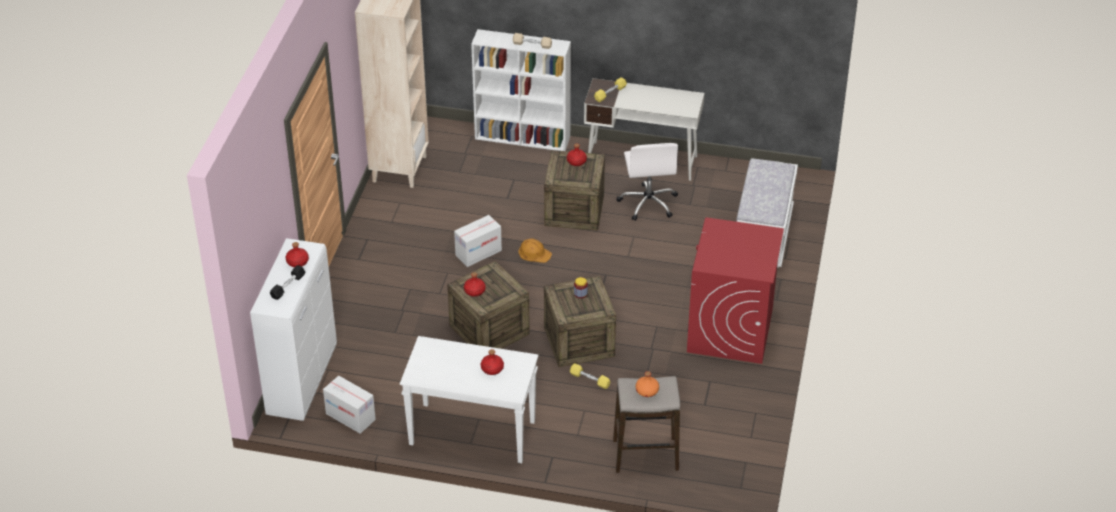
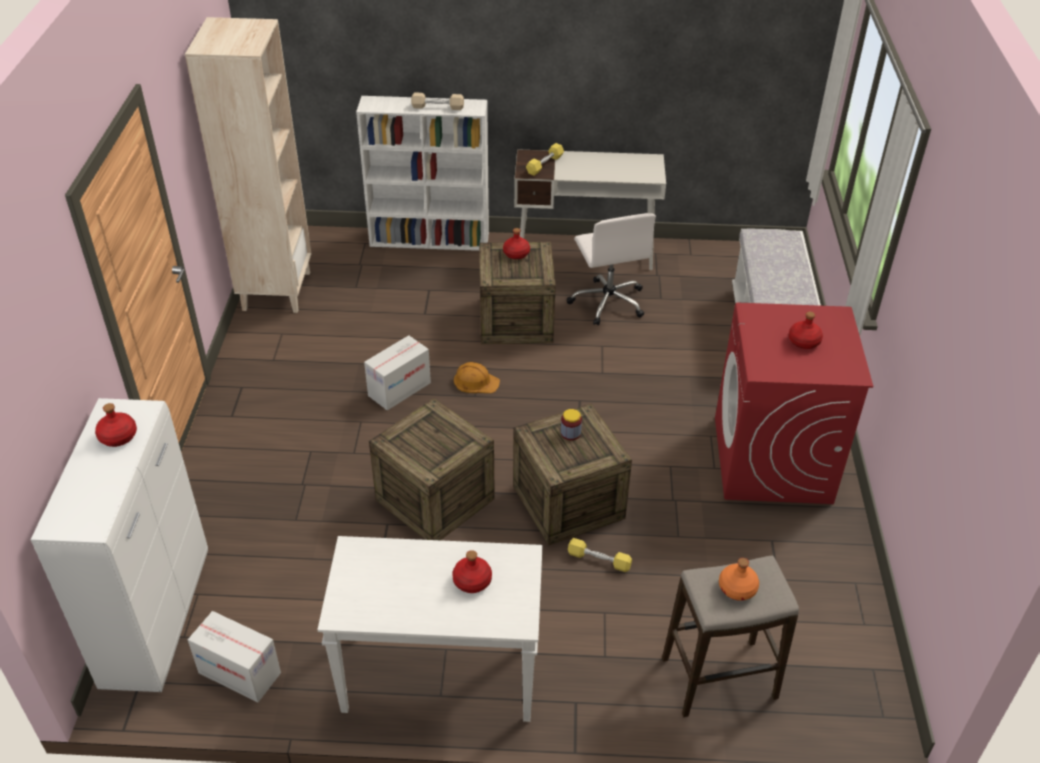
camera: 10 degrees left, 0 degrees up
(288, 286) = (101, 482): black dumbbell -> none
(474, 291) = (412, 447): red bottle -> red bottle (803, 341)

